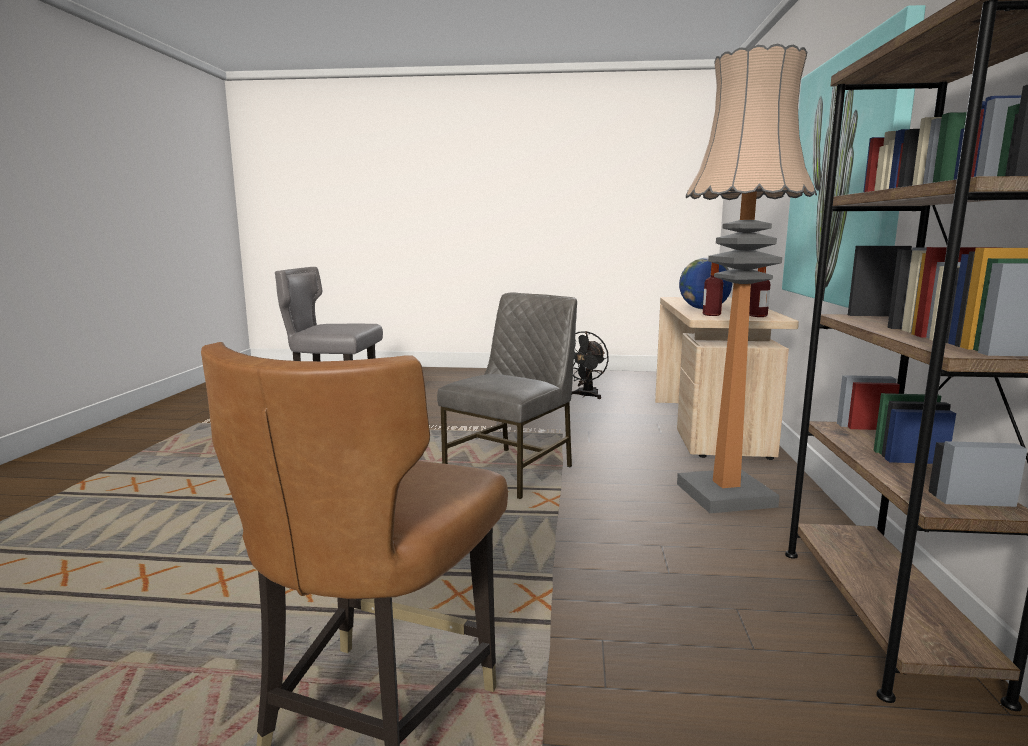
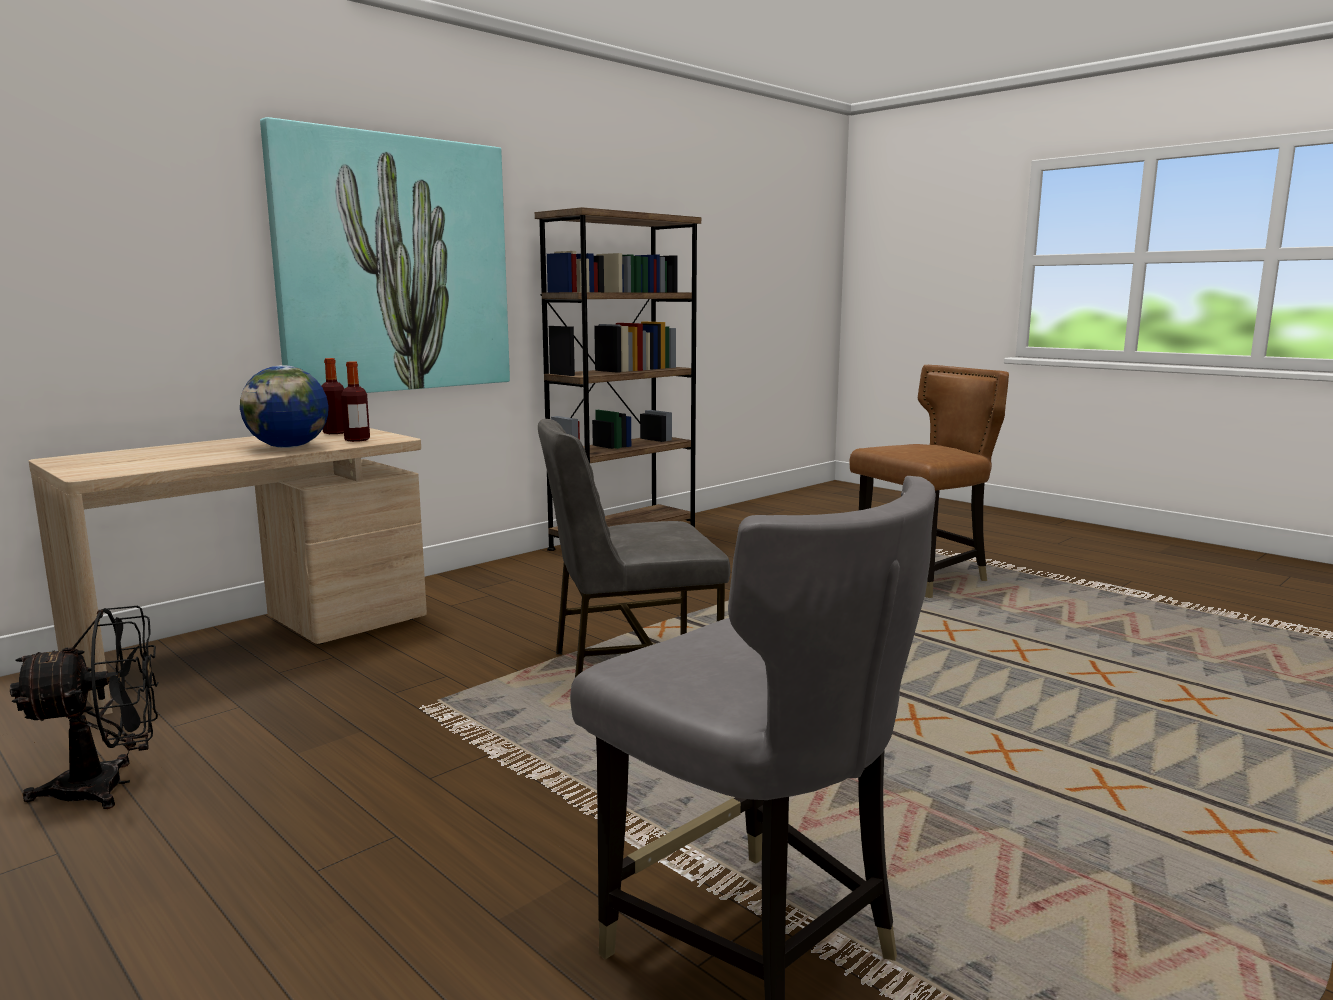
camera: 140 degrees left, 0 degrees up
(725, 495) = (512, 591): floor lamp -> none

